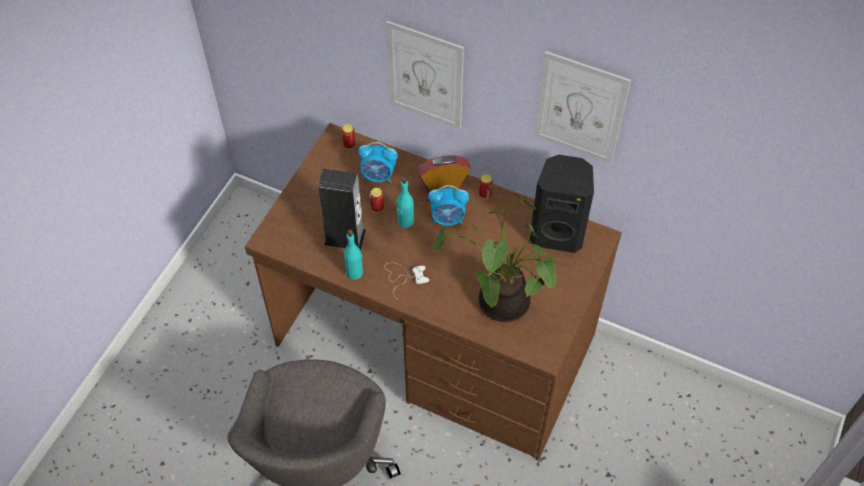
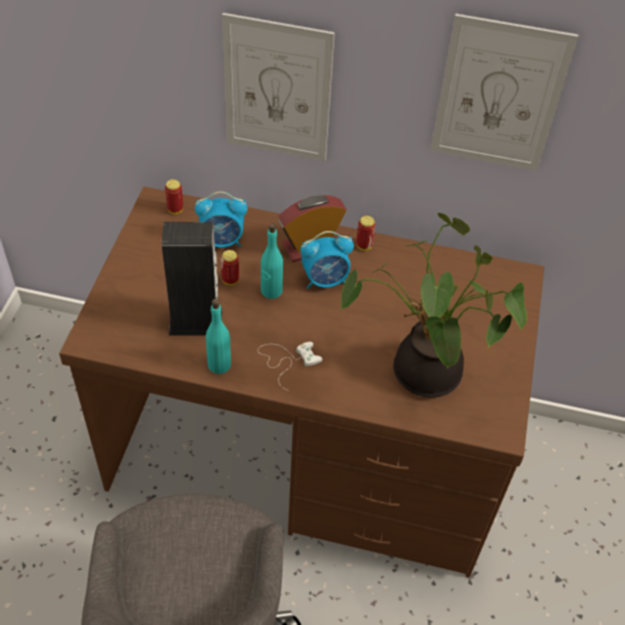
camera: 15 degrees left, 5 degrees down
(557, 233) = (467, 278): black speaker -> none

